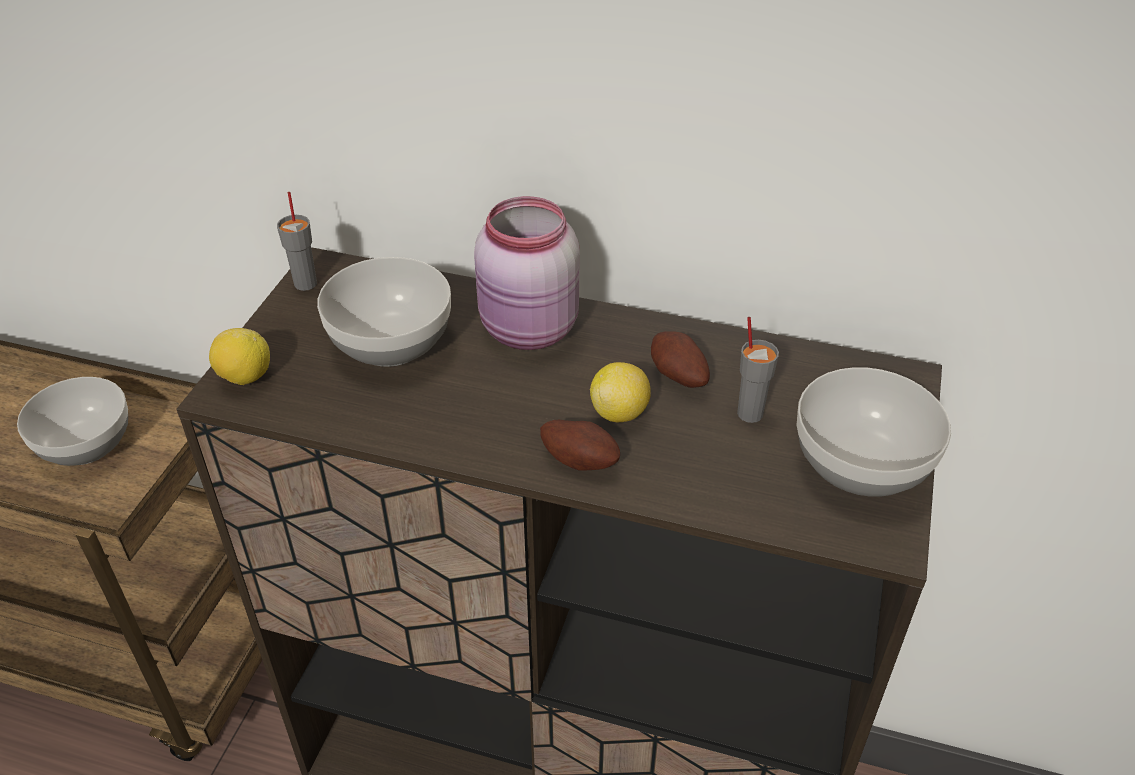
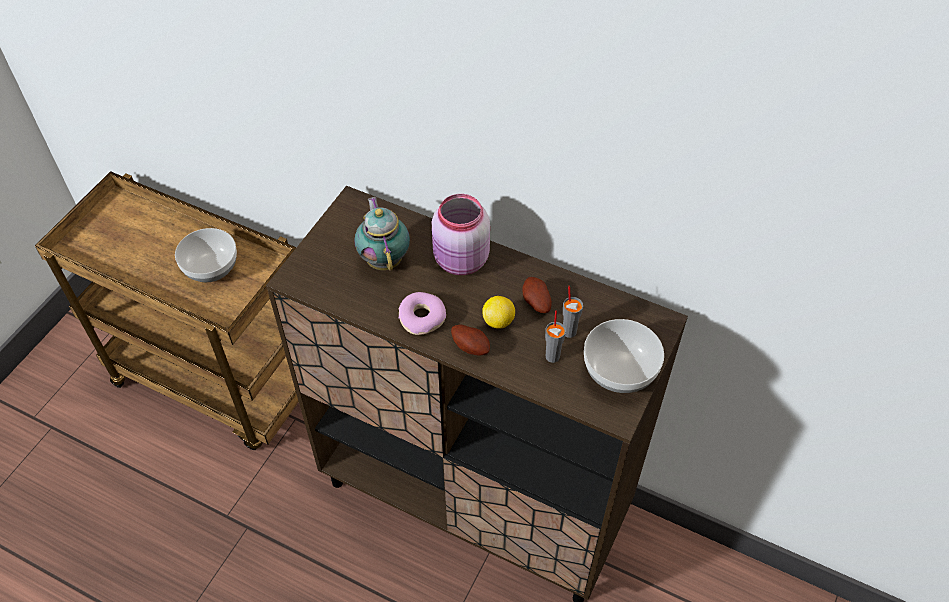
camera: 10 degrees right, 10 degrees up
(245, 377) = (303, 270): lemon -> none
(306, 283) = (342, 211): grey cup -> grey cup (552, 356)
(393, 343) = (384, 259): bowl -> teapot
(479, 425) = (422, 318): none -> donut

